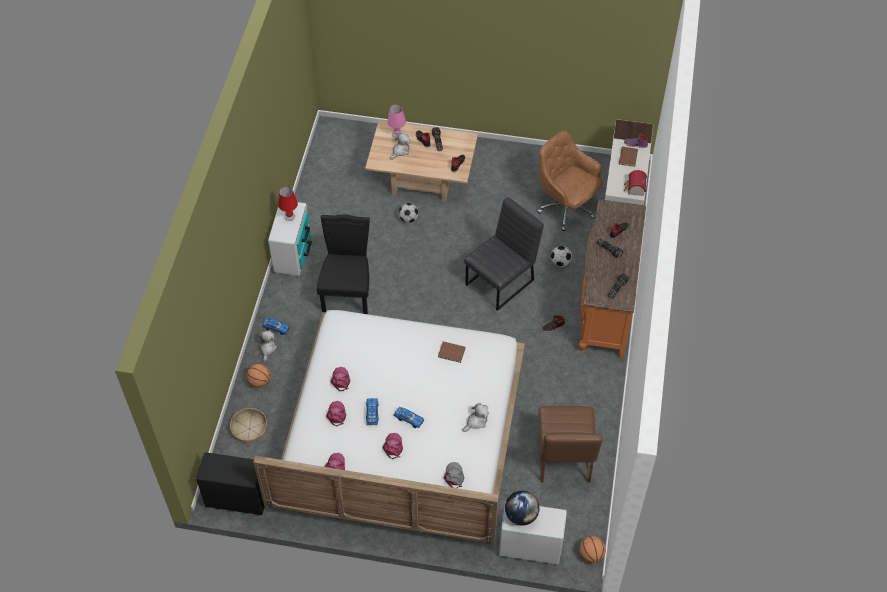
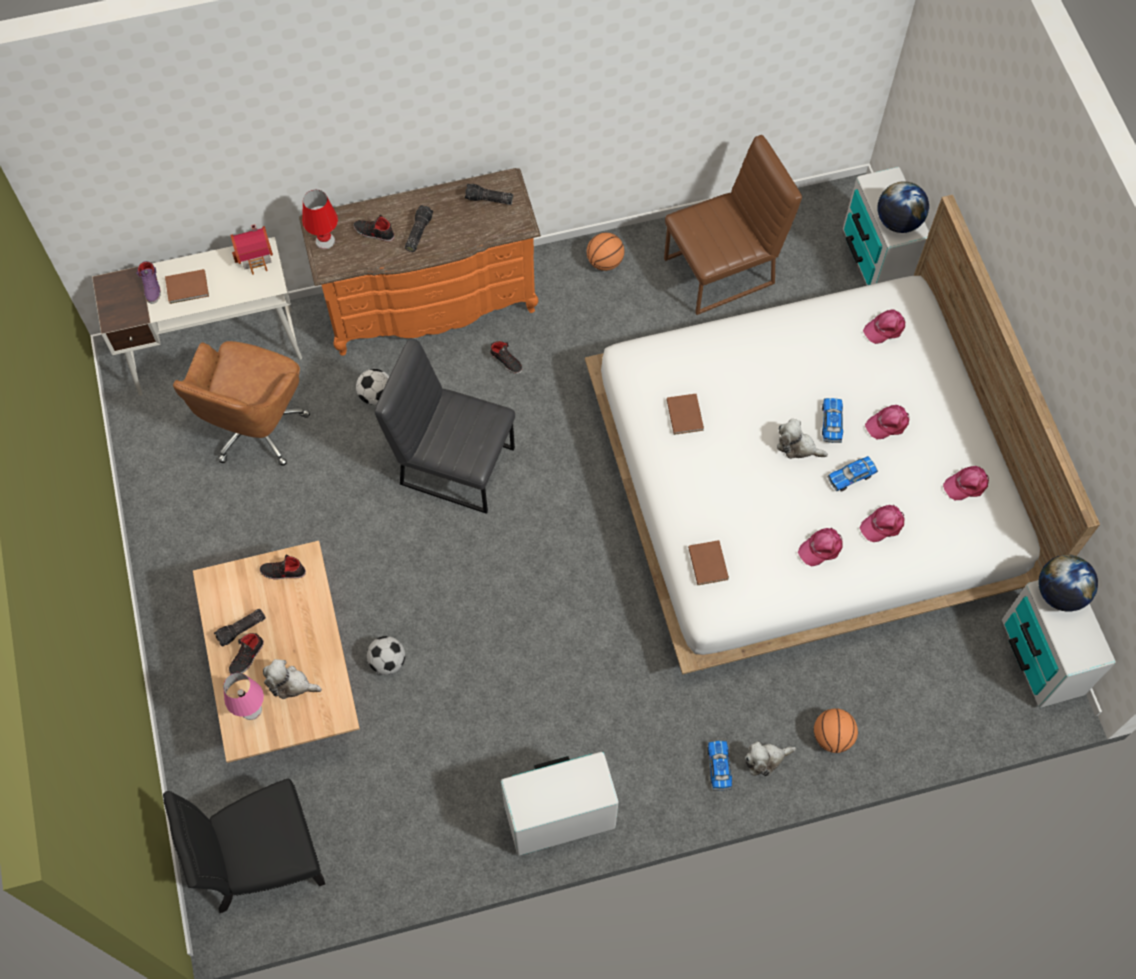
camera: 115 degrees left, 10 degrees up
(238, 498) = (1038, 660): black nightstand -> white nightstand
(247, 472) = (1059, 593): none -> globe
(249, 428) = (920, 707): basket -> none
(289, 216) = (546, 792): red table lamp -> red table lamp (325, 241)
(347, 292) = (590, 687): black chair -> black chair (265, 860)
(362, 327) = (708, 562): none -> brown book
(454, 476) = (885, 328): grey cap -> pink cap
(476, 421) = (782, 336): plush toy -> plush toy (797, 446)
(591, 555) = (843, 193): basketball -> basketball (605, 262)

